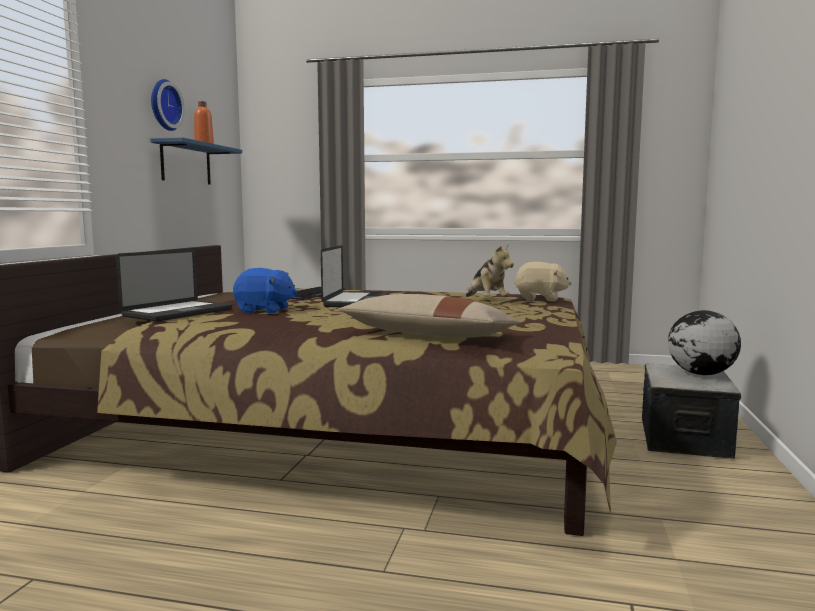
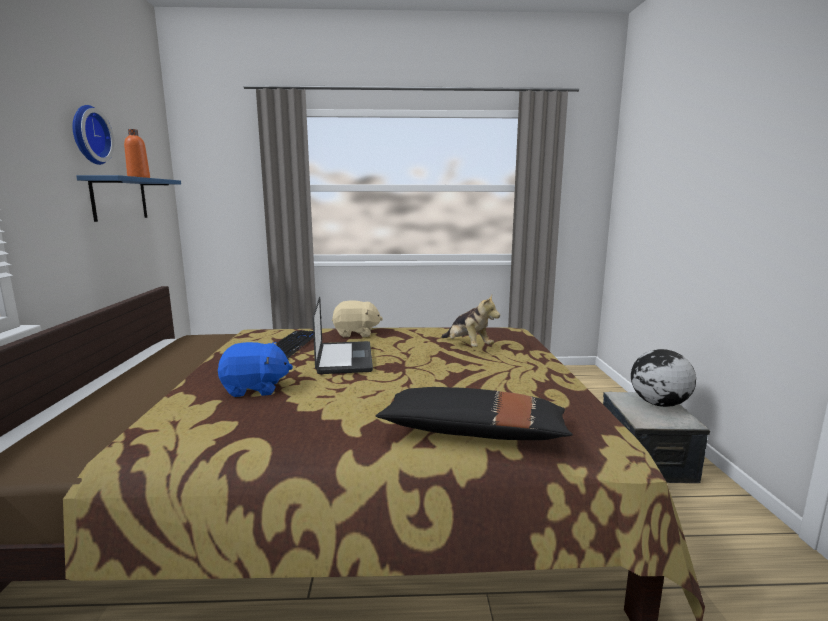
camera: 15 degrees left, 5 degrees up
(178, 313) = (151, 405): laptop -> none
(428, 335) = (473, 432): beige pillow -> black pillow
(540, 299) = (510, 338): beige plush toy -> beige plush toy (356, 333)

